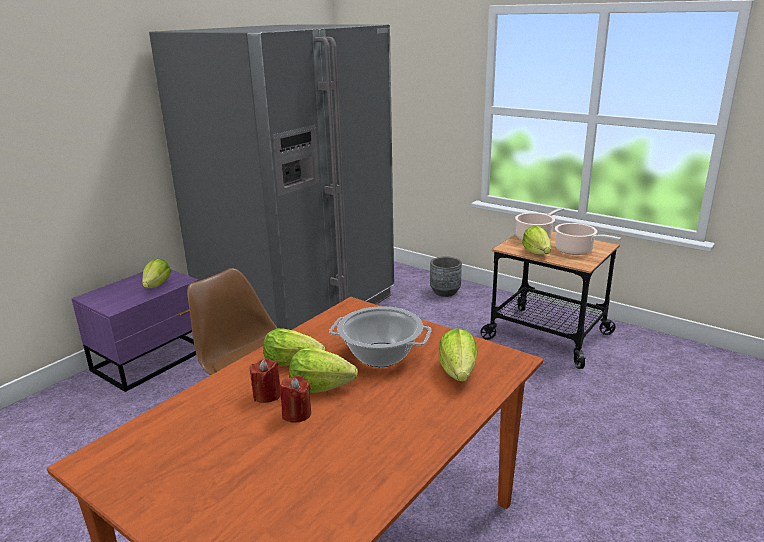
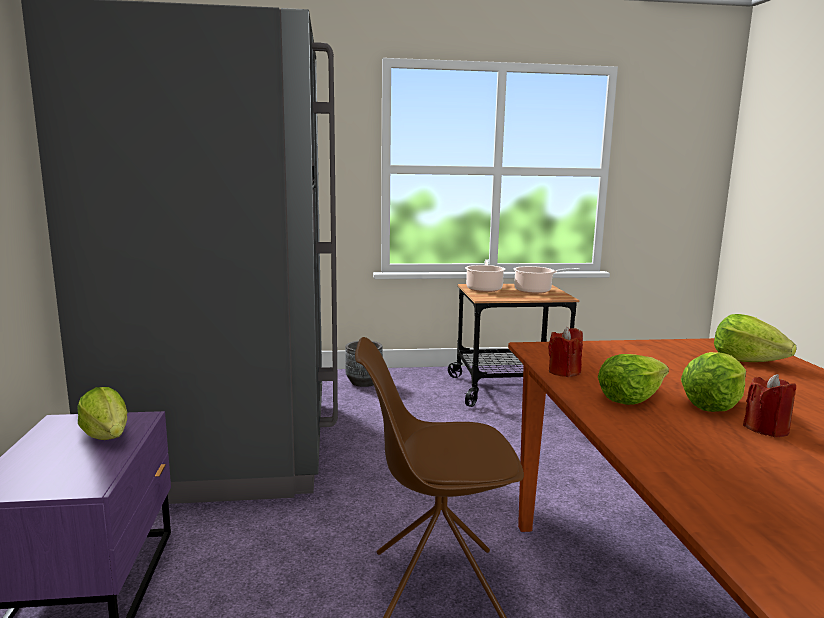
camera: 45 degrees left, 10 degrees down
(267, 395) = (702, 429): red candle -> red candle (564, 372)
(381, 355) = (671, 369): cooking pot -> none
(537, 253) = (514, 297): lettuce -> none

